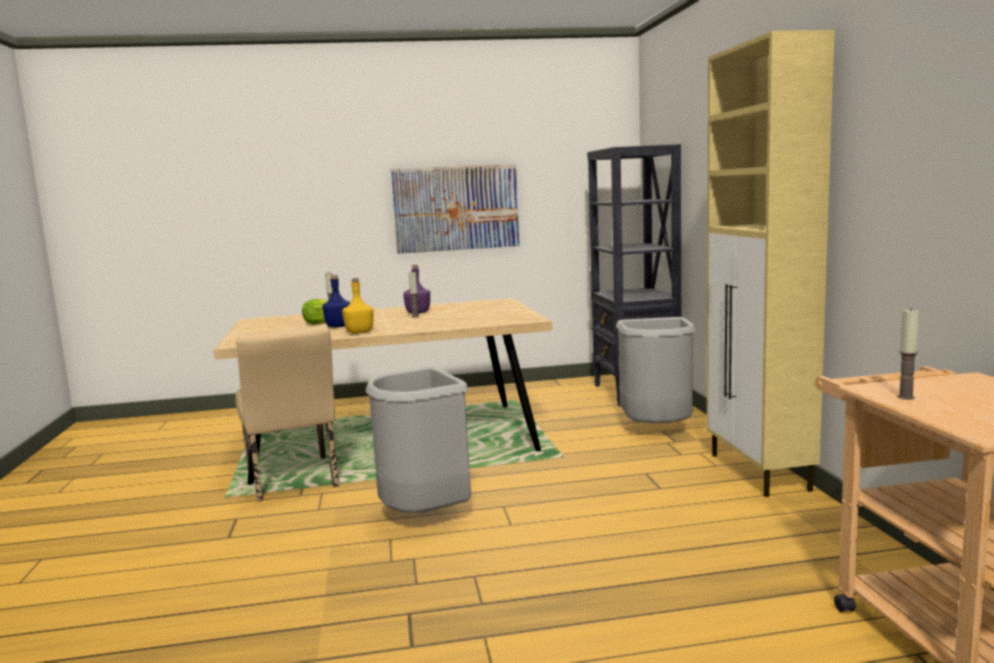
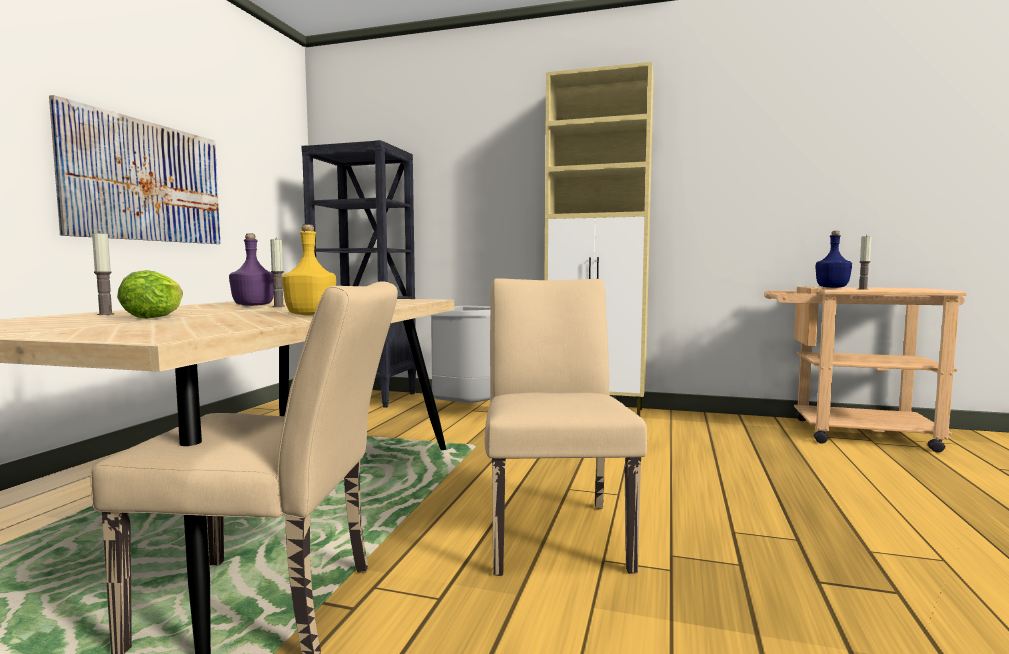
camera: 65 degrees left, 5 degrees down
(338, 326) = (223, 316): blue bottle -> blue bottle (832, 287)
(424, 517) = (555, 529): grey trash can -> beige chair

